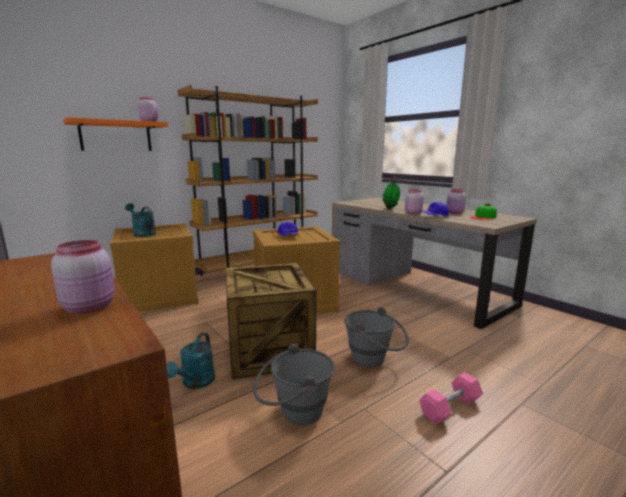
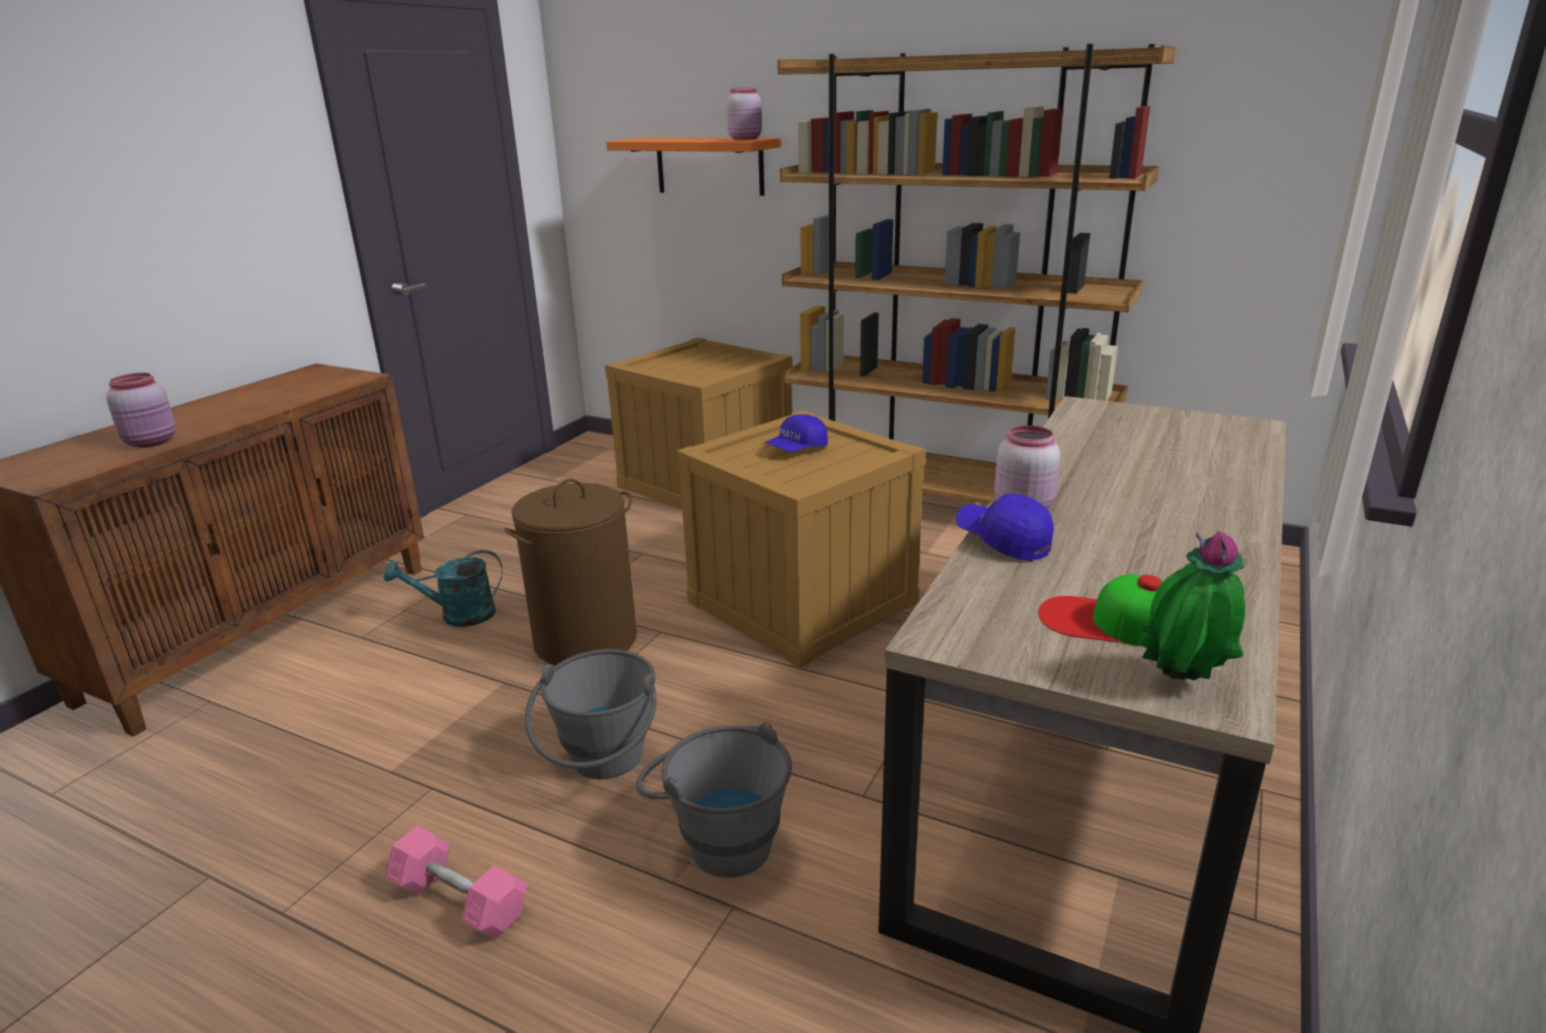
camera: 65 degrees right, 10 degrees up
(142, 234) = (691, 360): turquoise watering can -> none
(270, 349) = (585, 640): crate -> brown laundry basket
(294, 413) = (405, 720): grey bucket -> grey bucket (718, 838)
(391, 209) = (1060, 472): potted plant -> potted plant (1182, 683)
(454, 213) = (1139, 566): pink jar -> none

